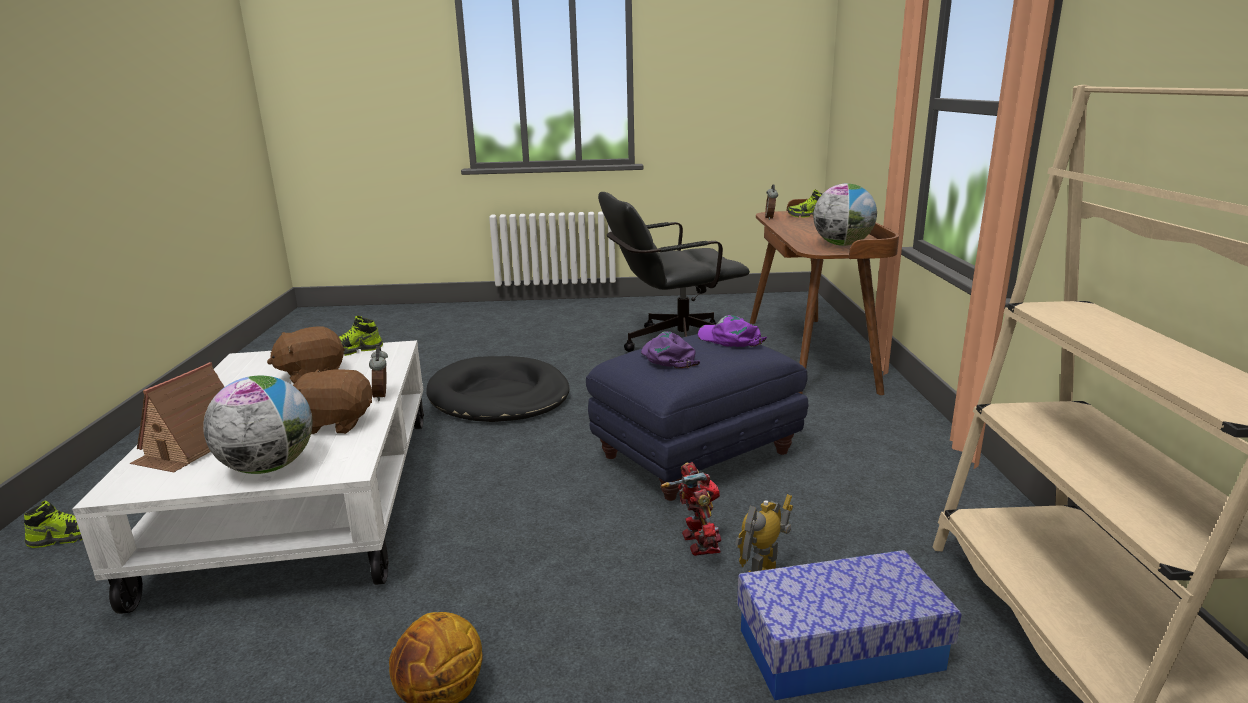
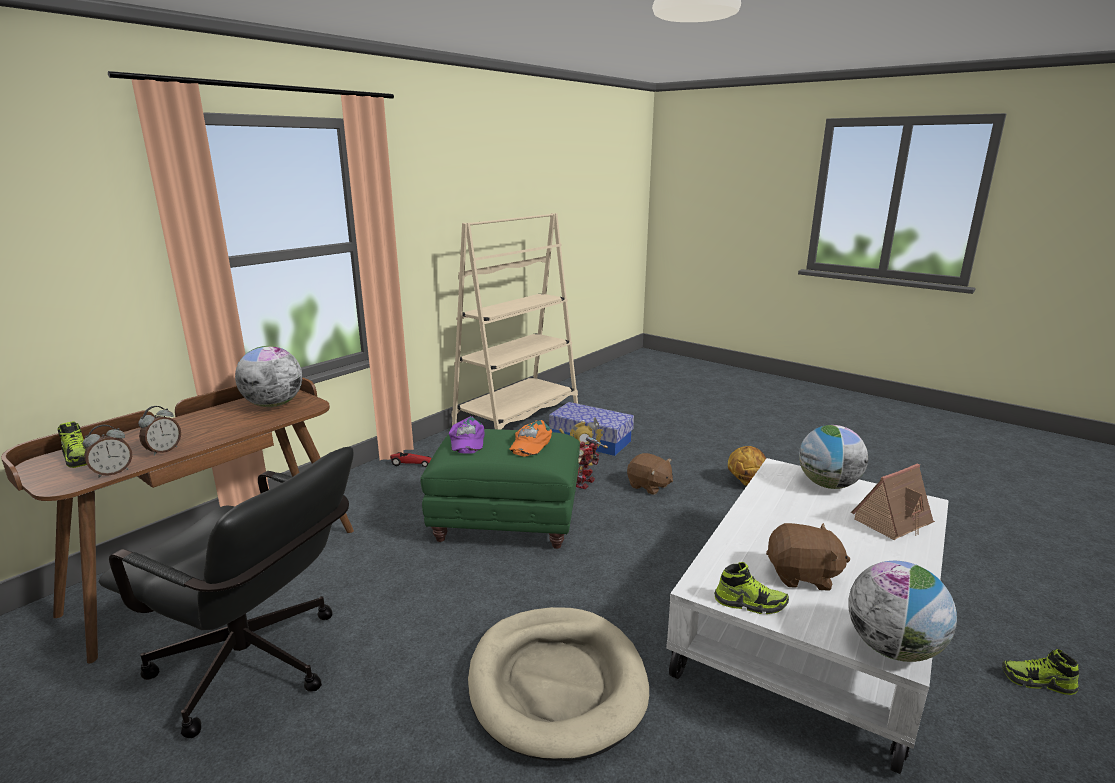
camera: 140 degrees left, 0 degrees up
(246, 360) = (892, 648): none -> globe
(335, 423) = (782, 503): brown plush toy -> brown plush toy (649, 486)
(383, 396) = (739, 516): alarm clock -> alarm clock (163, 450)
(499, 396) = (557, 684): black dog bed -> beige dog bed
(668, 357) = (530, 443): purple cap -> orange cap
(694, 457) = (507, 522): blue ottoman -> green ottoman
(931, 463) = (411, 464): none -> toy car

